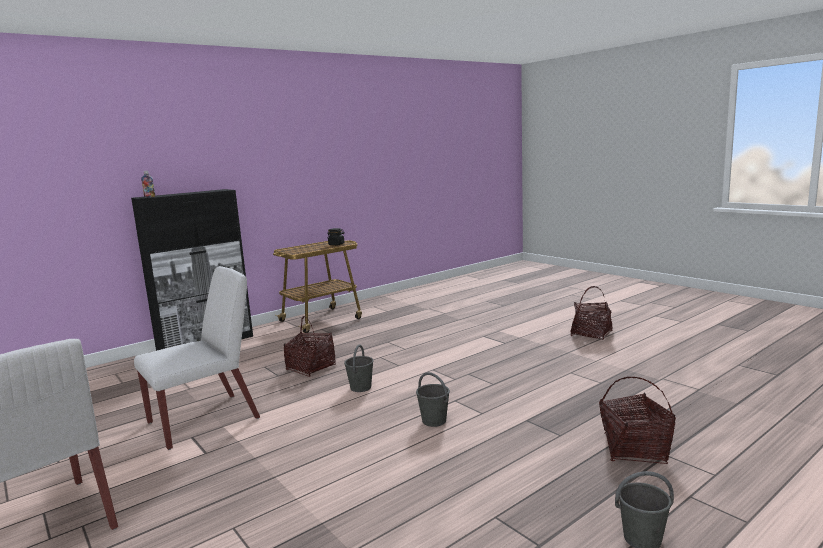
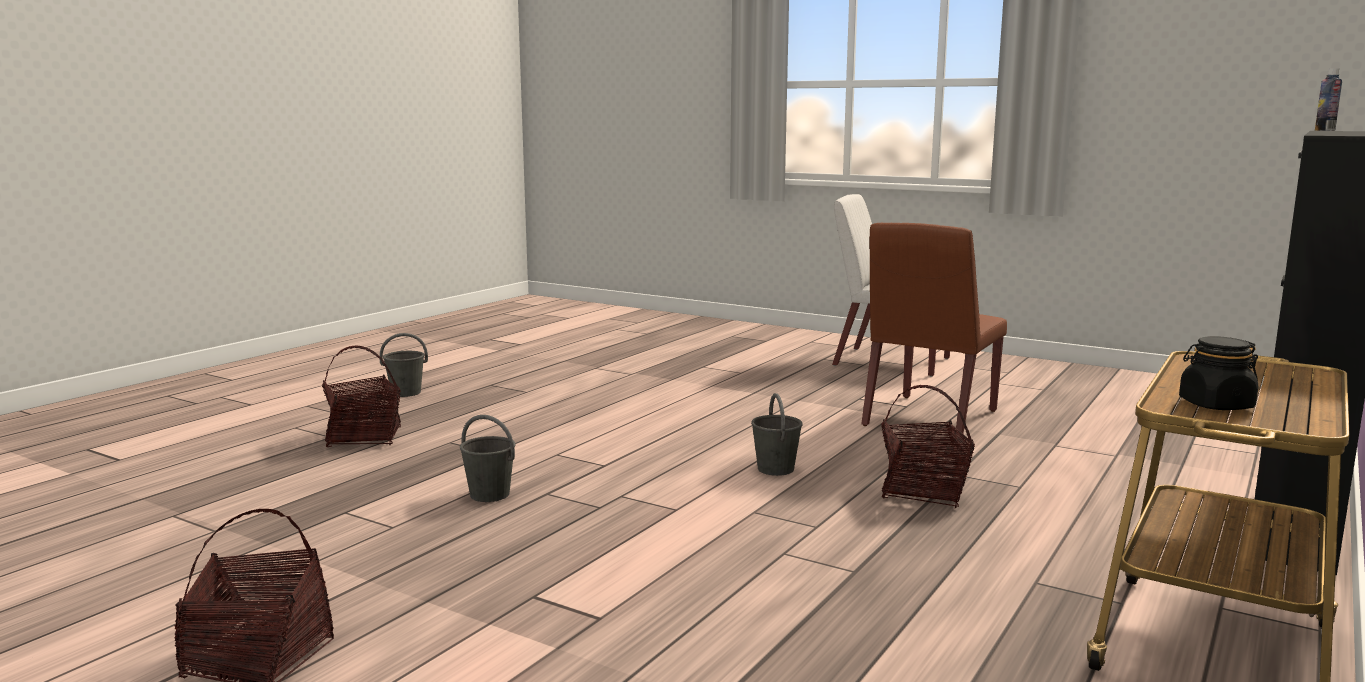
camera: 160 degrees right, 0 degrees up
(205, 420) = (929, 418): white chair -> brown chair
(434, 421) = (620, 441): grey bucket -> grey bucket (489, 494)

